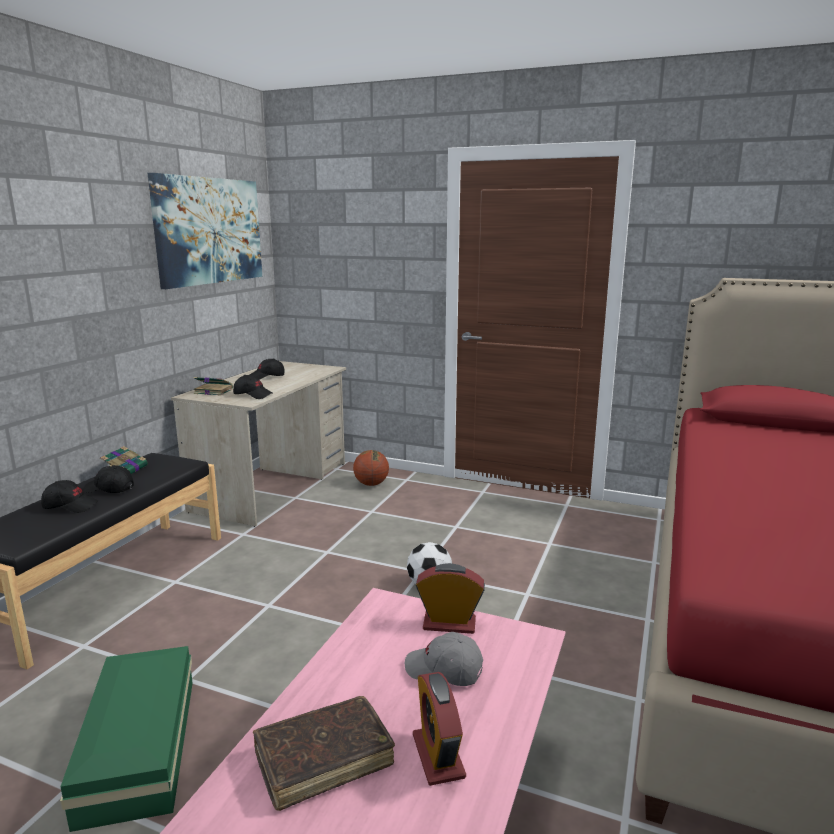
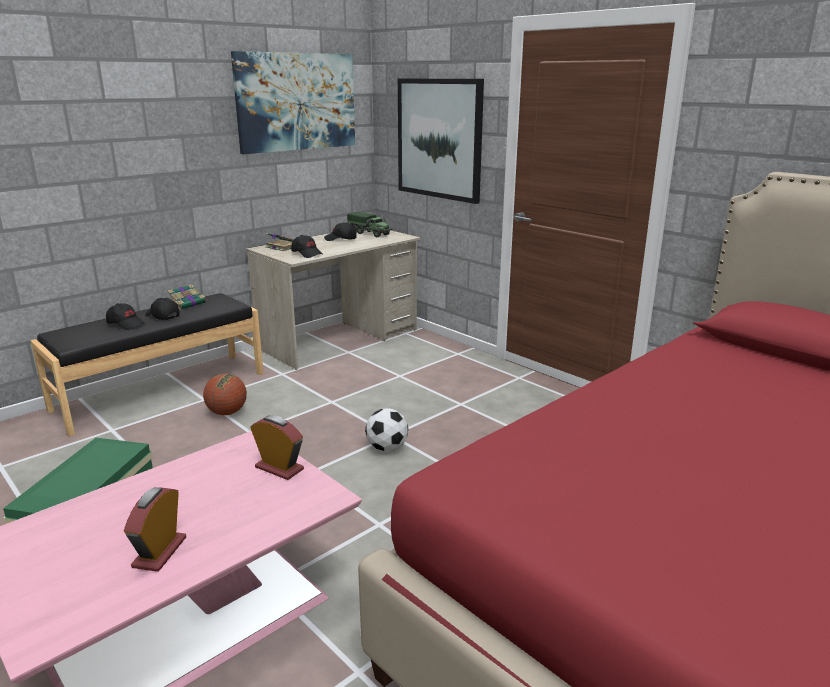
camera: 25 degrees right, 5 degrees up
(289, 368) = (370, 233): none -> toy truck
(323, 759) = (92, 529): brown book -> none
(363, 266) = (439, 139): none -> picture
(371, 484) = (422, 352): basketball -> basketball (227, 412)
(444, 670) = (233, 499): grey cap -> none

